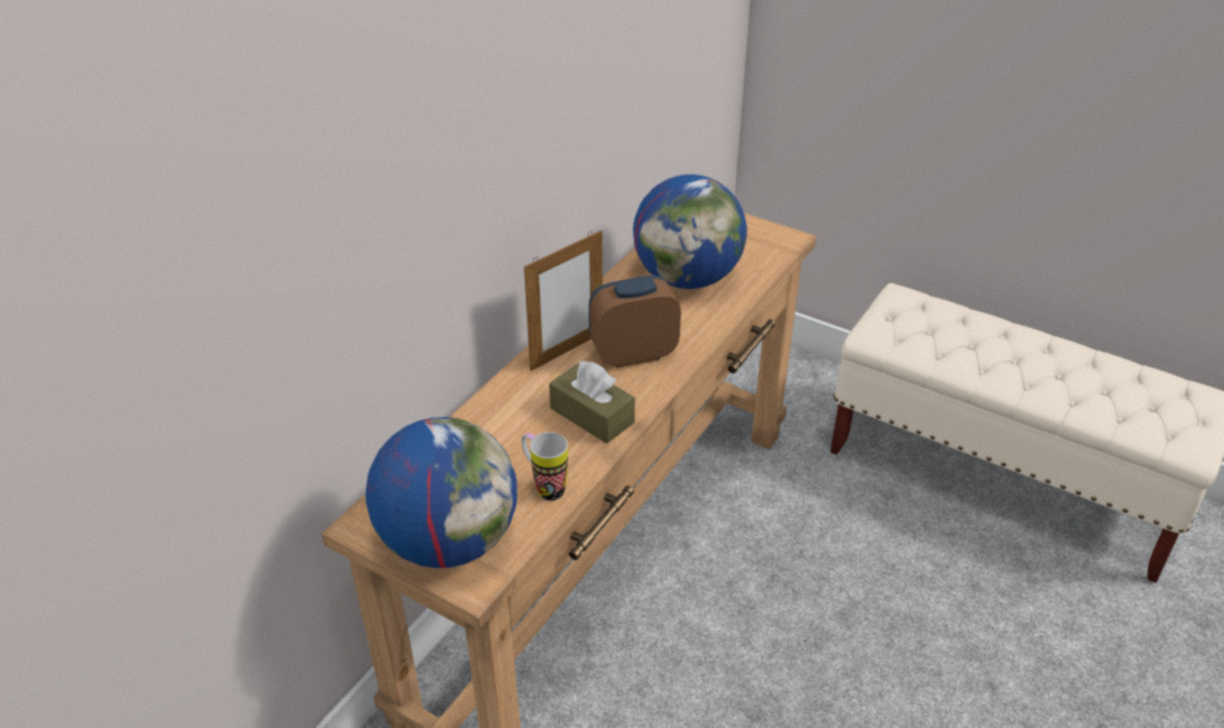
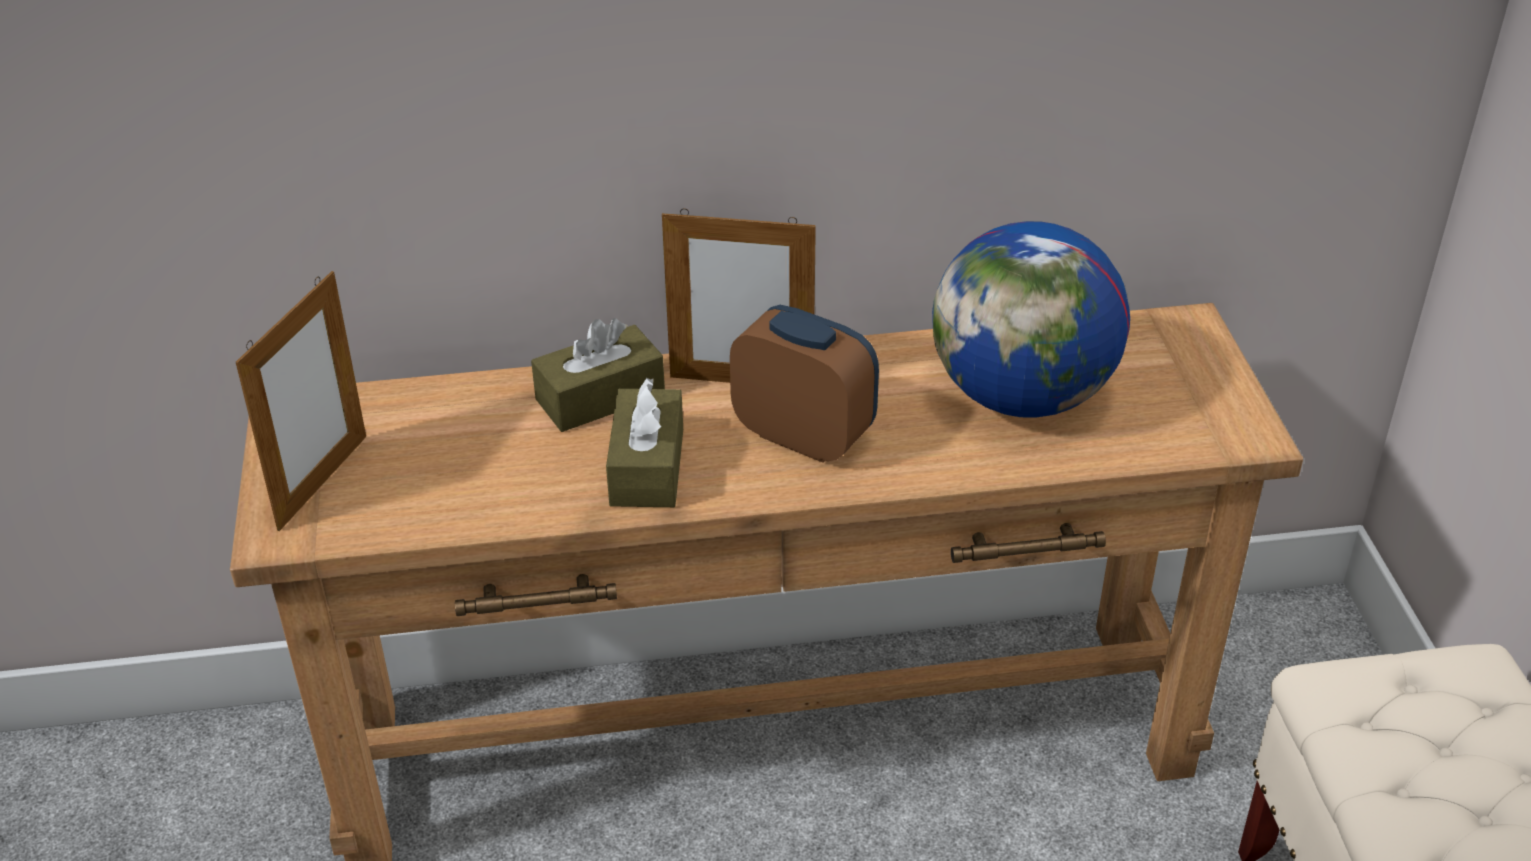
camera: 50 degrees right, 0 degrees up
(449, 541) = (322, 482): globe -> picture frame
(515, 402) = (600, 397): none -> brown tissue box
(544, 486) = (482, 500): mug -> none

